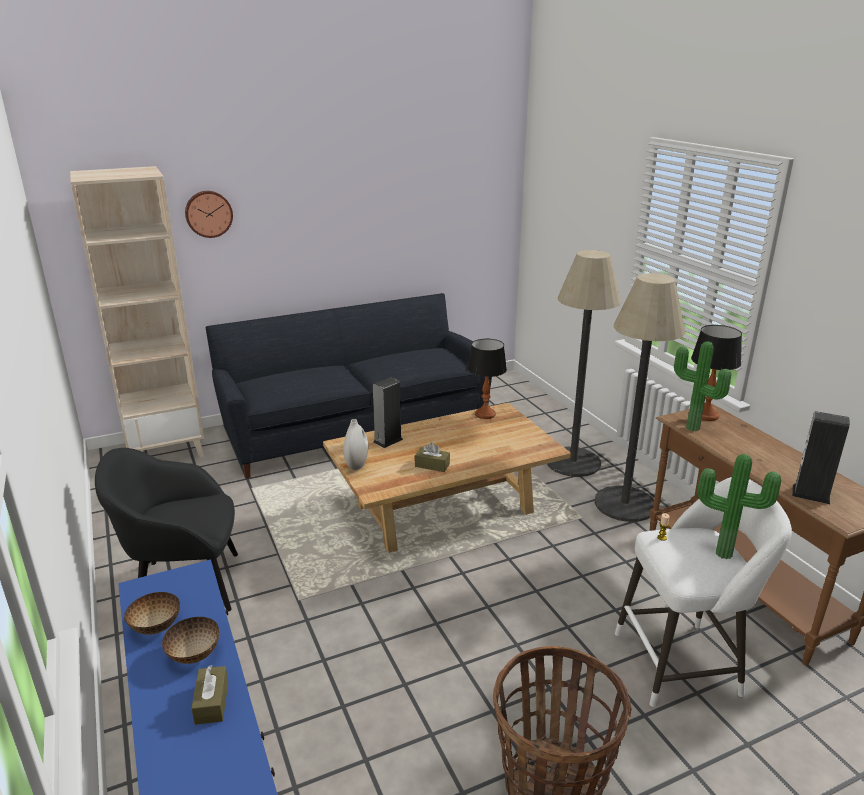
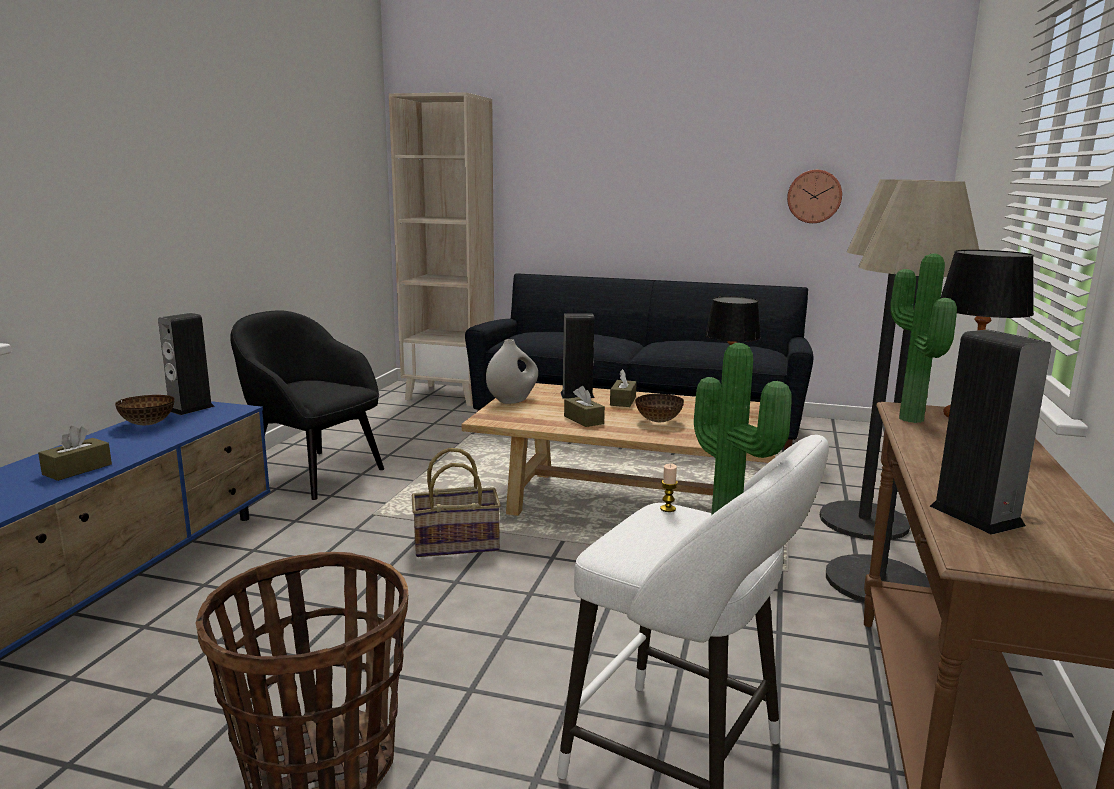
camera: 40 degrees right, 10 degrees down
(153, 591) = (190, 408): none -> speaker
(193, 655) = (130, 444): bowl -> bowl (657, 421)
(208, 214) = (536, 153): wall clock -> wall clock (814, 196)
(393, 593) = (457, 543): none -> basket
(425, 435) = (623, 401): none -> brown tissue box

